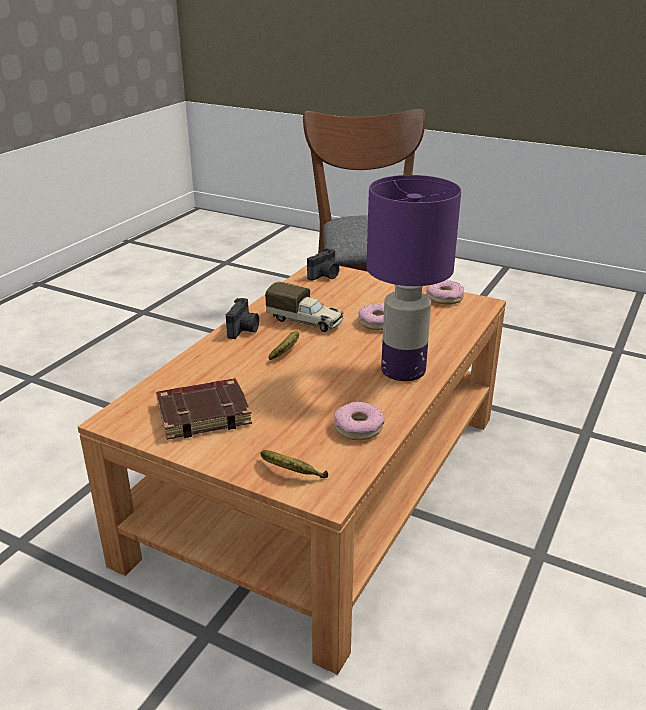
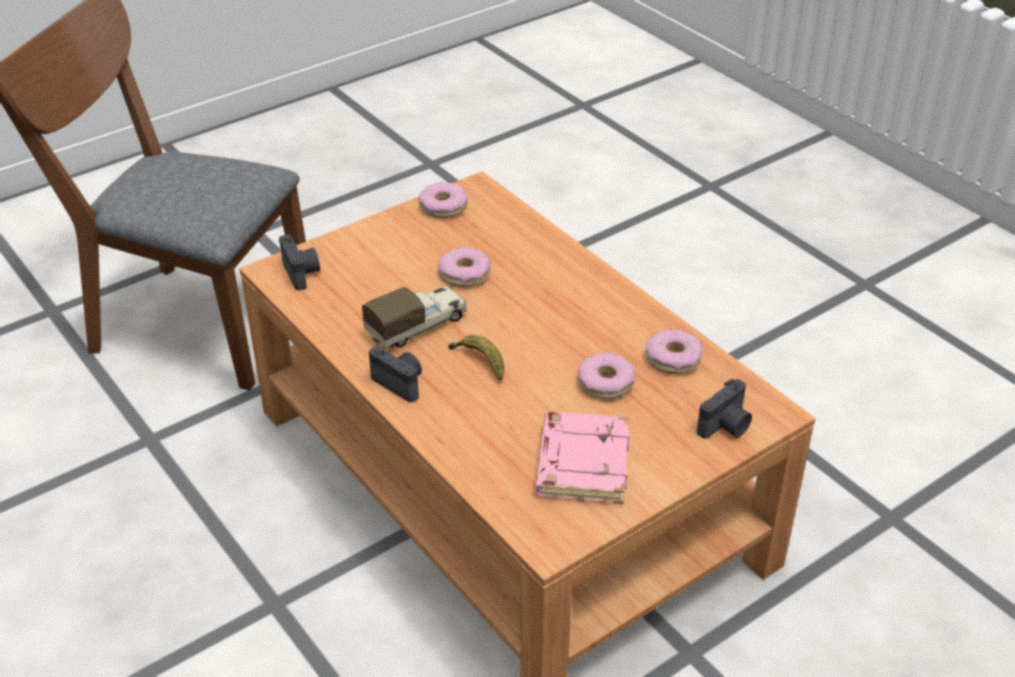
camera: 65 degrees left, 10 degrees up
(204, 413) = (581, 463): brown book -> pink book
(291, 472) = (726, 426): banana -> camera
(302, 403) = (605, 383): none -> donut
(402, 371) = (585, 294): purple table lamp -> none

